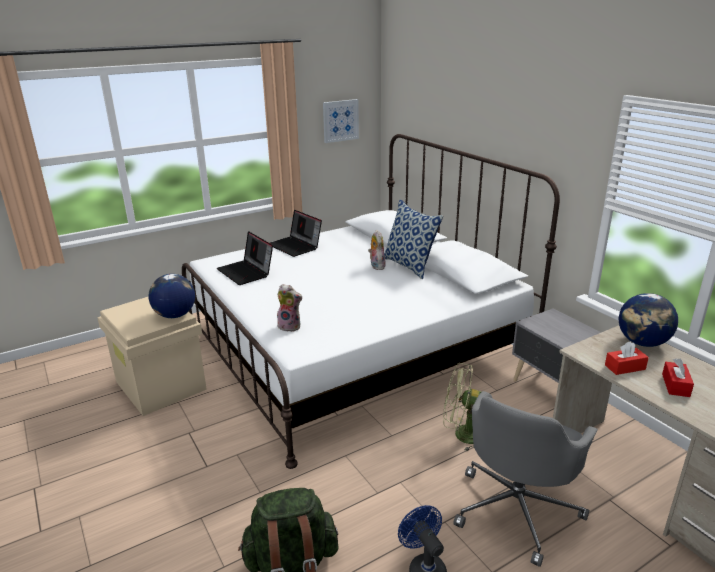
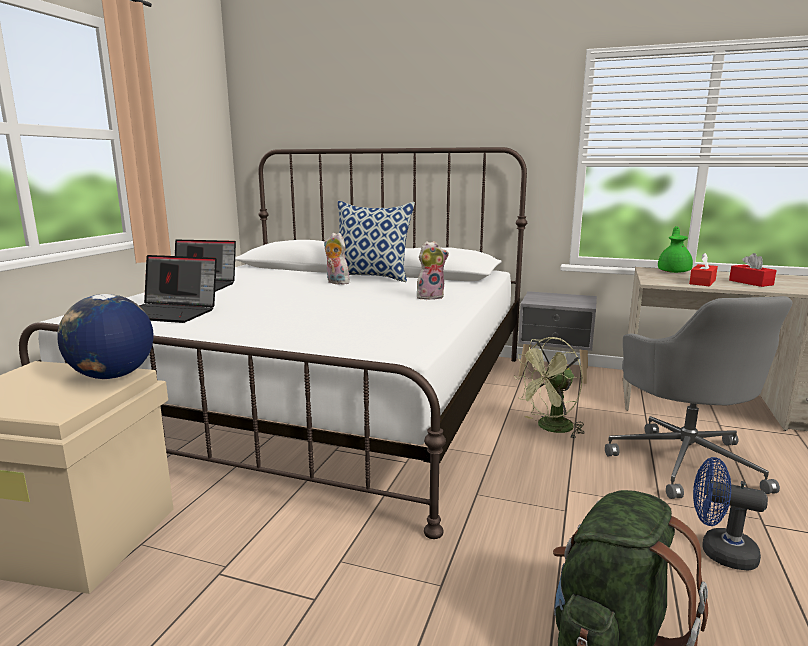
camera: 40 degrees left, 10 degrees down
(290, 326) = (343, 336): plush toy -> plush toy (430, 297)
(340, 120) = (194, 134): picture -> none
(642, 343) = (674, 271): globe -> green teapot

